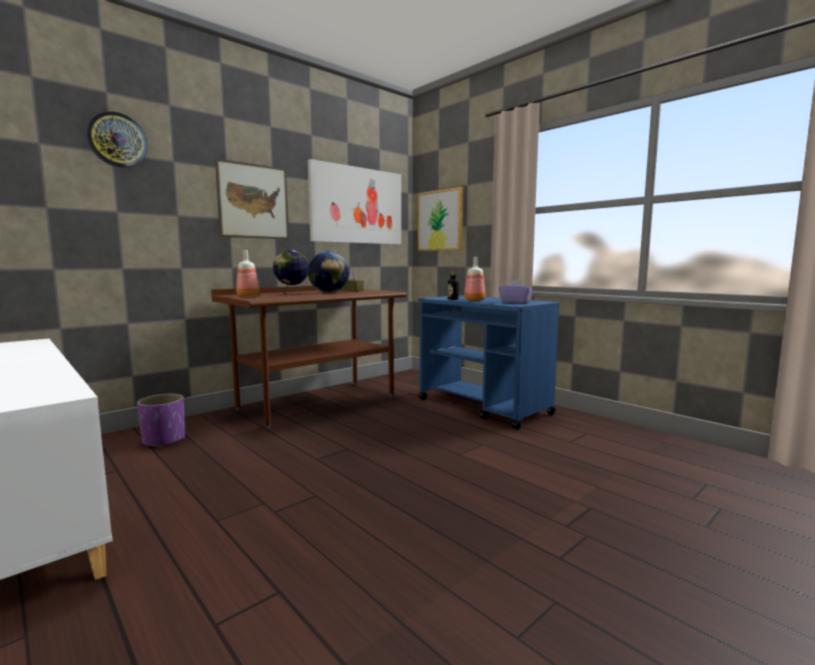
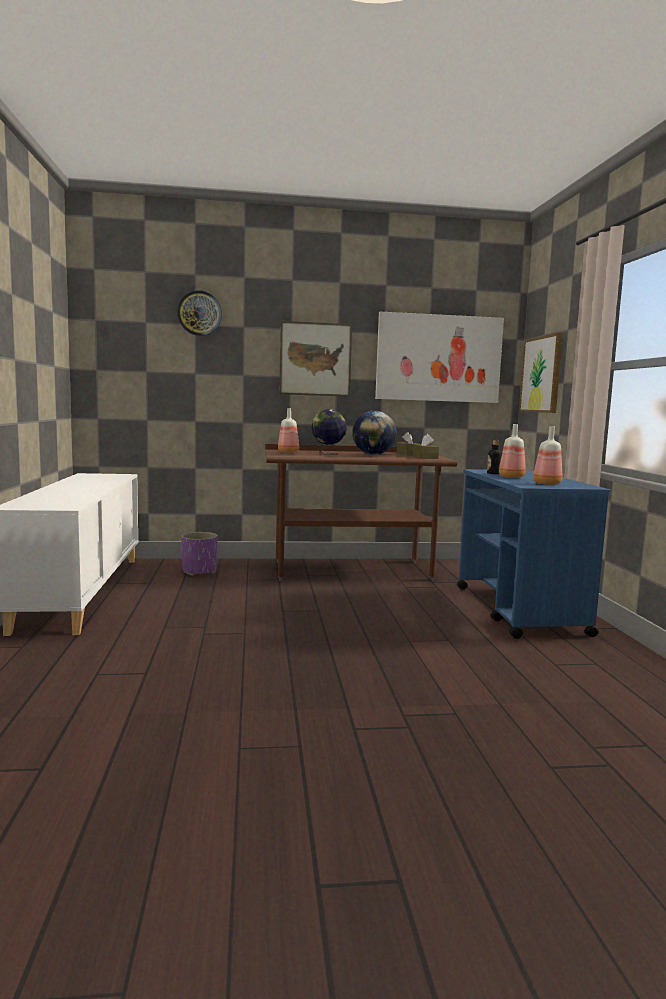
camera: 35 degrees right, 0 degrees up
(375, 291) = (425, 457): none -> brown tissue box
(515, 302) = (546, 483): purple tissue box -> bottle

